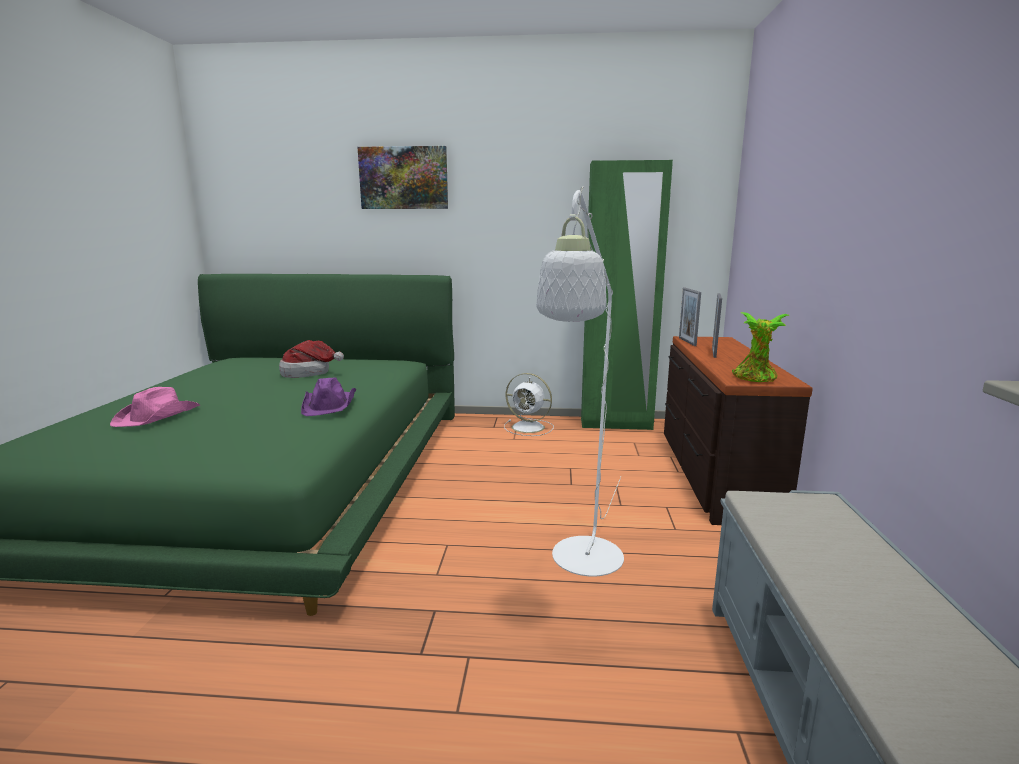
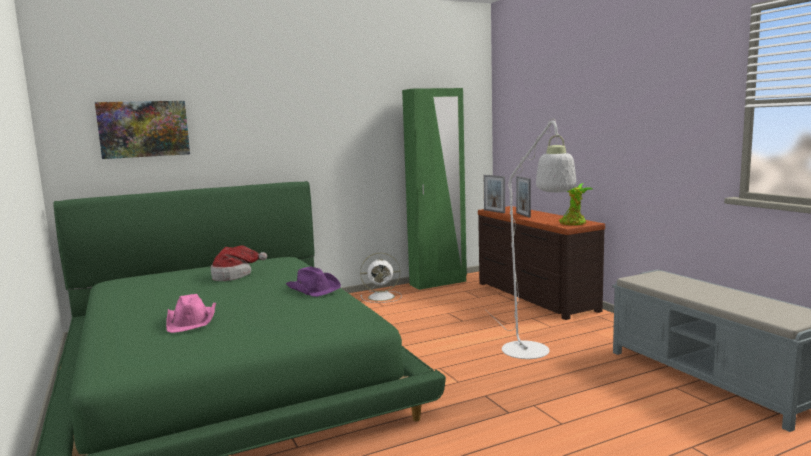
camera: 30 degrees left, 5 degrees down
(404, 178) = (256, 102): picture -> picture (144, 129)

